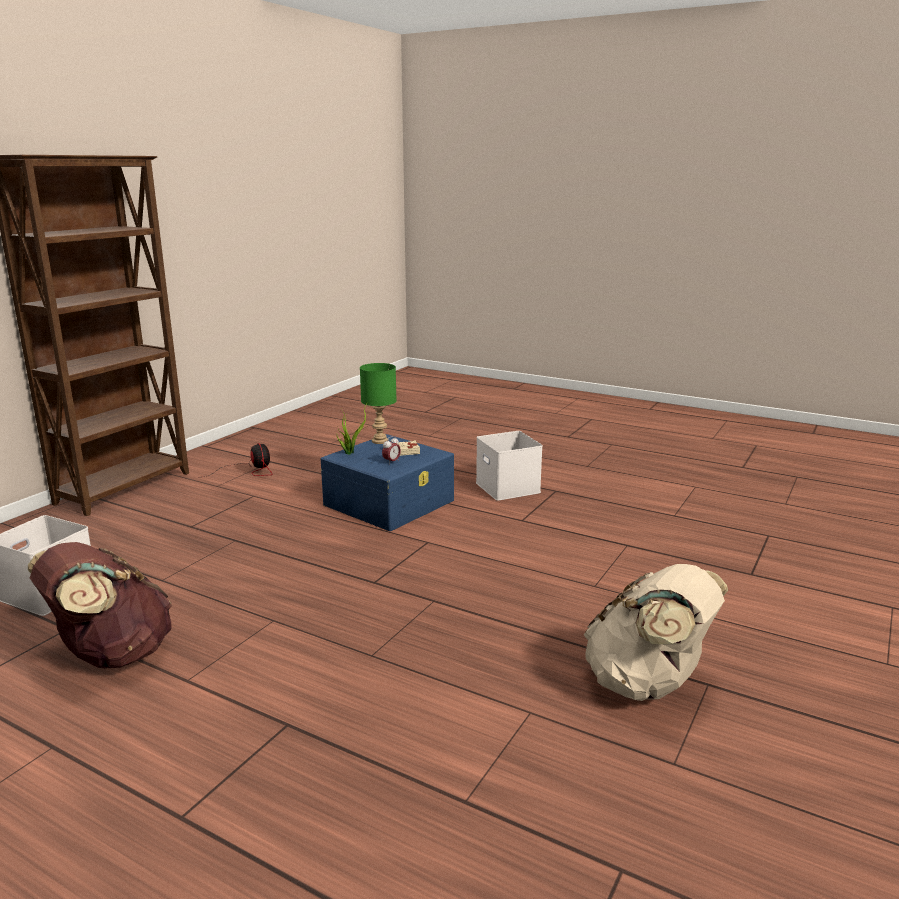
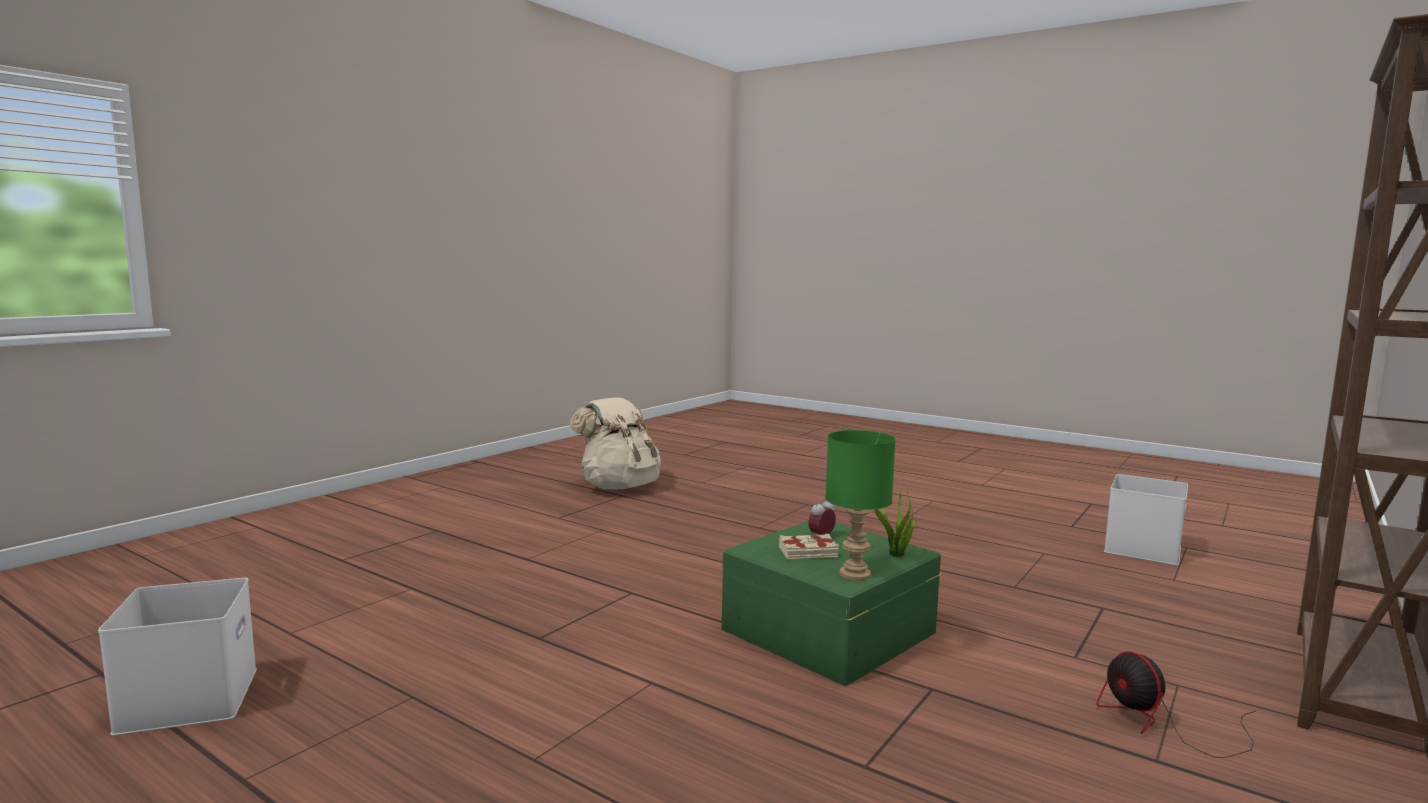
camera: 175 degrees left, 10 degrees down
(111, 655) = (1007, 512): brown backpack -> none
(390, 502) = (827, 631): blue storage box -> green storage box
(509, 488) = (616, 648): white storage box -> white storage box (187, 698)

